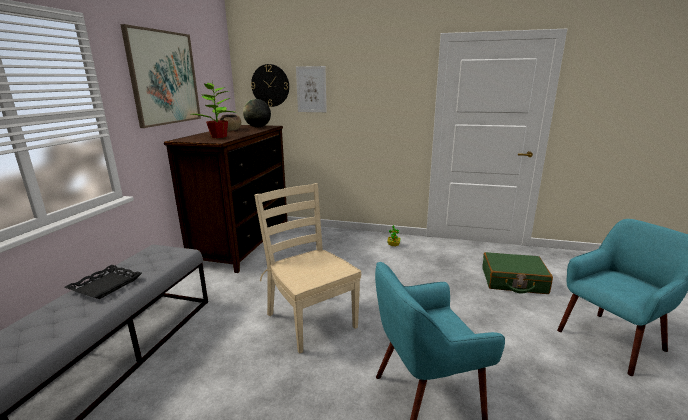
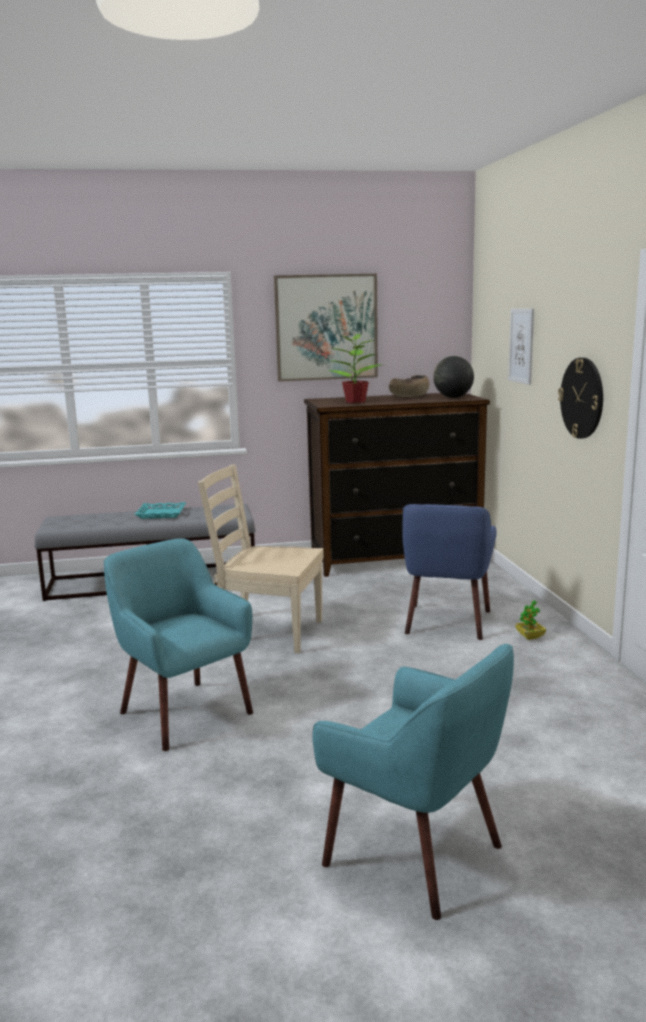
camera: 65 degrees right, 5 degrees down
(106, 285) = (161, 514): black tray -> turquoise tray
(270, 85) = (493, 336): wall clock -> wall clock (582, 398)
(310, 320) = (267, 632): beige chair -> beige chair turned 105 degrees counterclockwise
(356, 258) = (446, 622): none -> blue armchair
(513, 281) = (532, 751): green suitcase -> none

